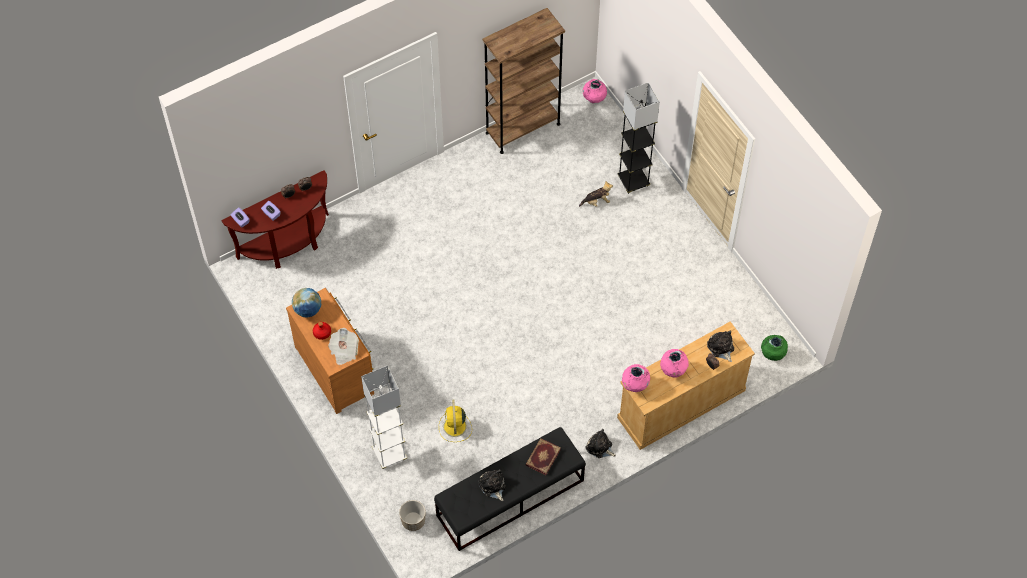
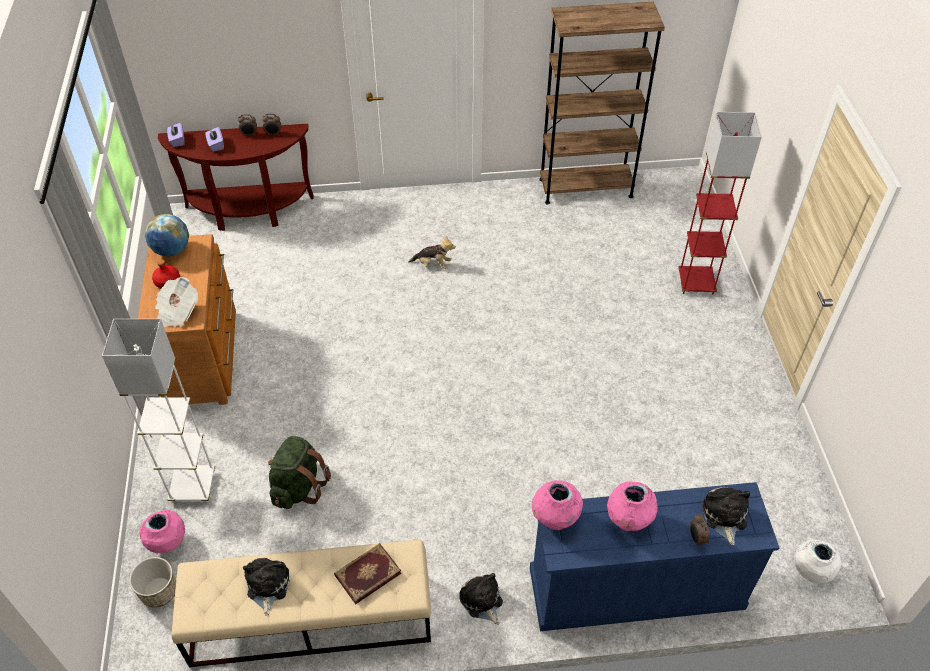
camera: 25 degrees right, 10 degrees down
(455, 427) = (298, 487): yellow fan -> green backpack
(509, 498) = (310, 619): black bench -> beige bench
(594, 99) = (686, 186): pink vase -> pink vase (168, 543)
(596, 201) = (637, 289): plush toy -> plush toy (433, 264)
(633, 181) = (696, 283): grey floor lamp -> red floor lamp
(681, 404) = (634, 589): beige dresser -> blue dresser
(772, 354) = (810, 572): green vase -> white vase

